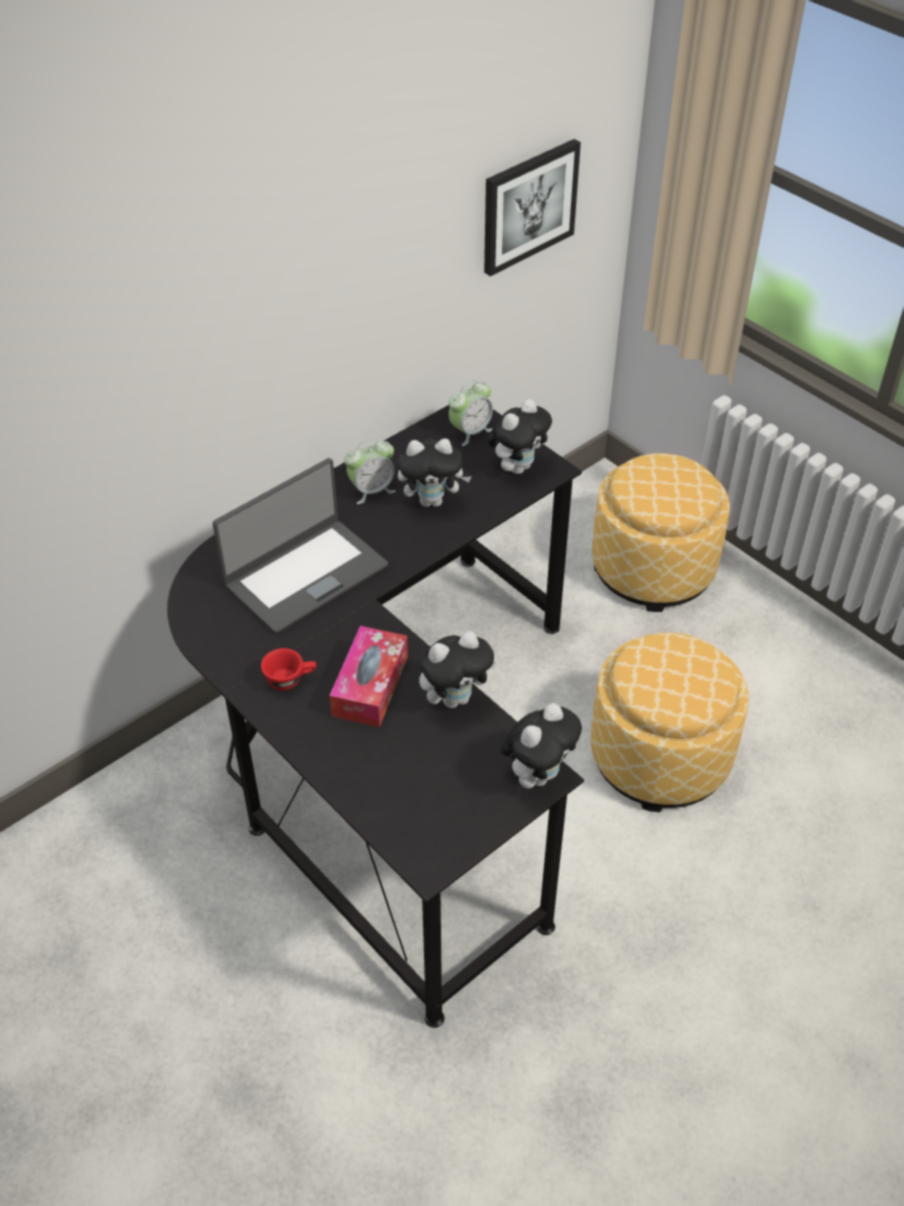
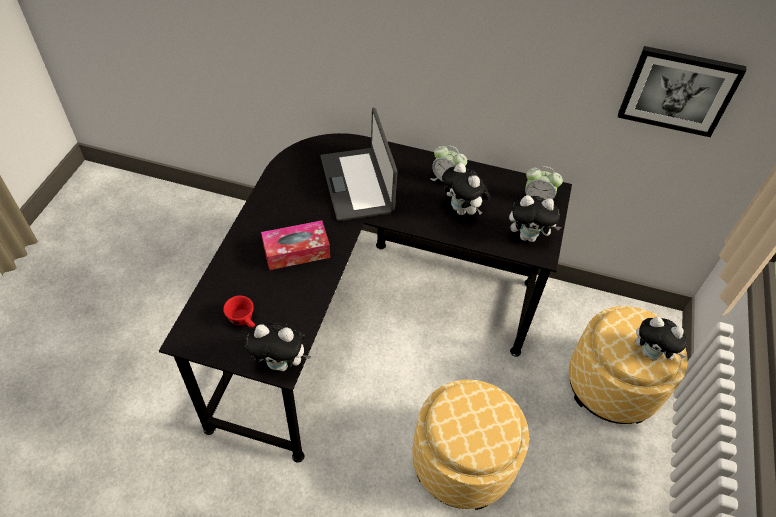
camera: 55 degrees right, 5 degrees up
(290, 679) = (278, 215): red cup -> red cup (243, 320)
(305, 575) = (358, 184): laptop -> laptop turned 60 degrees clockwise
(455, 698) = (314, 294): plush toy -> plush toy (651, 353)

